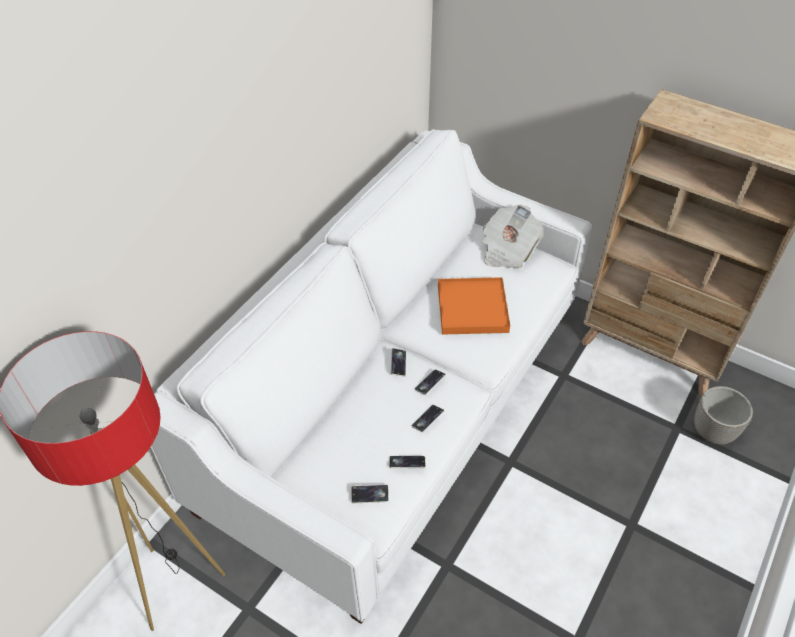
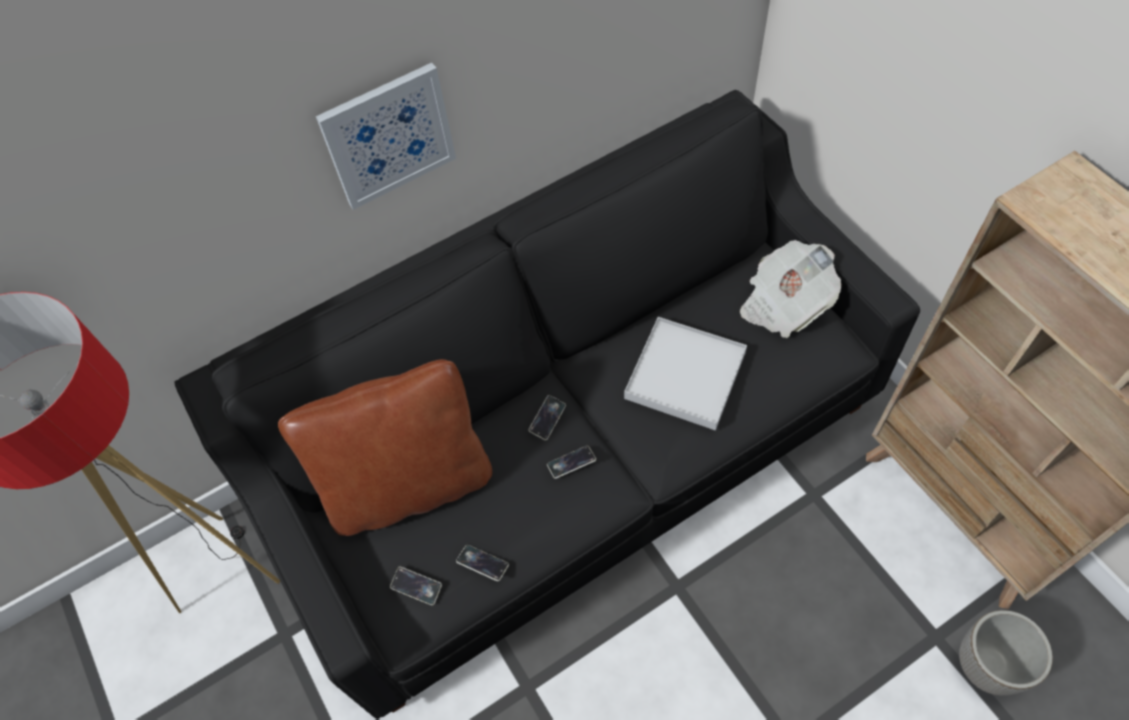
camera: 30 degrees right, 10 degrees up
(254, 186) = (388, 136): none -> picture
(326, 436) = (409, 484): none -> brown pillow
(396, 405) = (573, 450): white sofa -> black sofa
(427, 419) = (540, 514): phone -> none
(472, 308) = (685, 375): orange tray -> white tray

